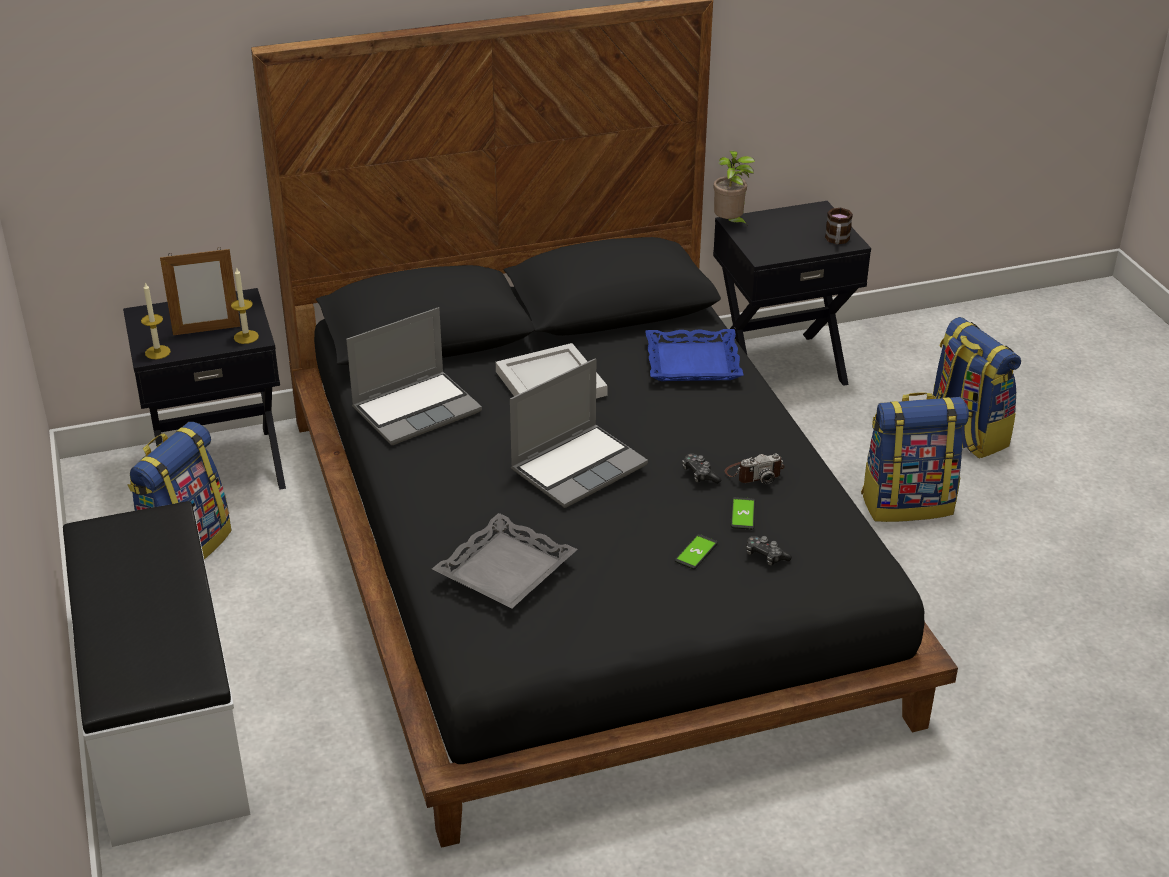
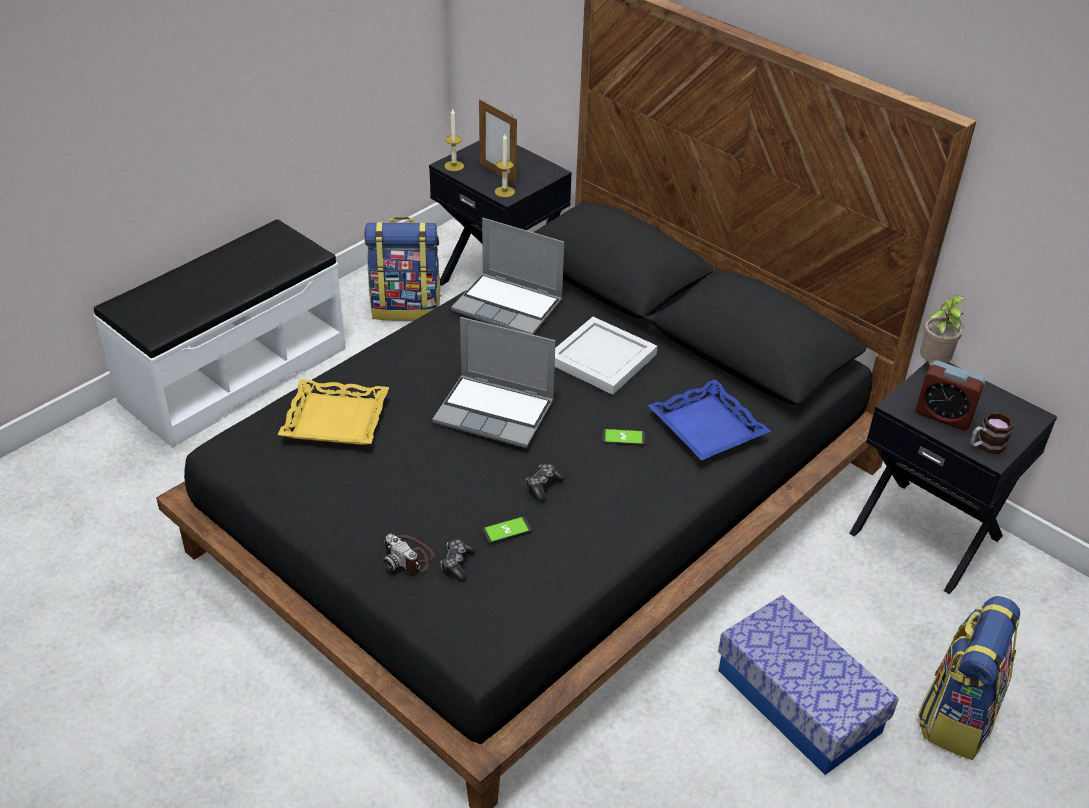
camera: 60 degrees right, 5 degrees up
(506, 570) = (335, 420): grey tray -> yellow tray
(696, 552) = (435, 519): phone -> phone (623, 438)
(754, 473) = (571, 519): camera -> camera (408, 557)
(790, 243) = (943, 415): none -> alarm clock
(907, 503) = (799, 701): backpack -> storage box

